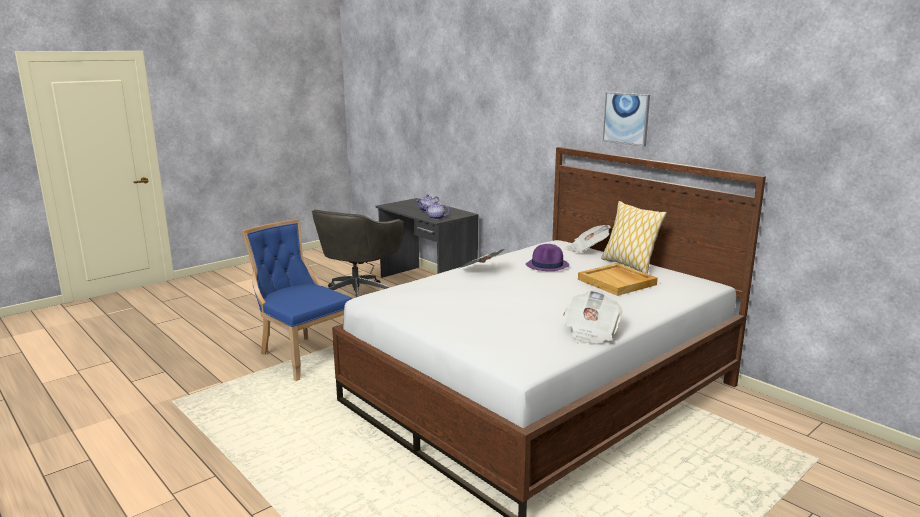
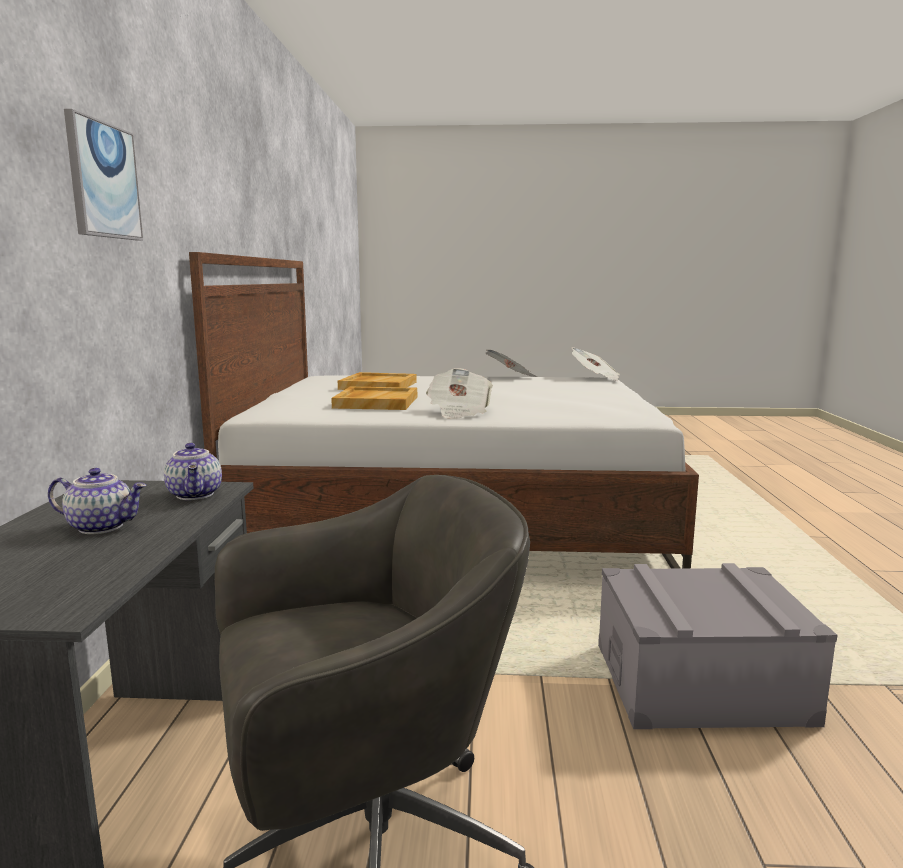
camera: 135 degrees left, 5 degrees down
(303, 355) = (700, 683): blue chair -> grey storage box
(547, 265) = (375, 402): purple hat -> beige tray
(586, 250) = (271, 403): newspaper -> newspaper (595, 378)
(626, 118) = (231, 200): picture -> picture (103, 180)
(629, 265) = (308, 390): pillow -> none

